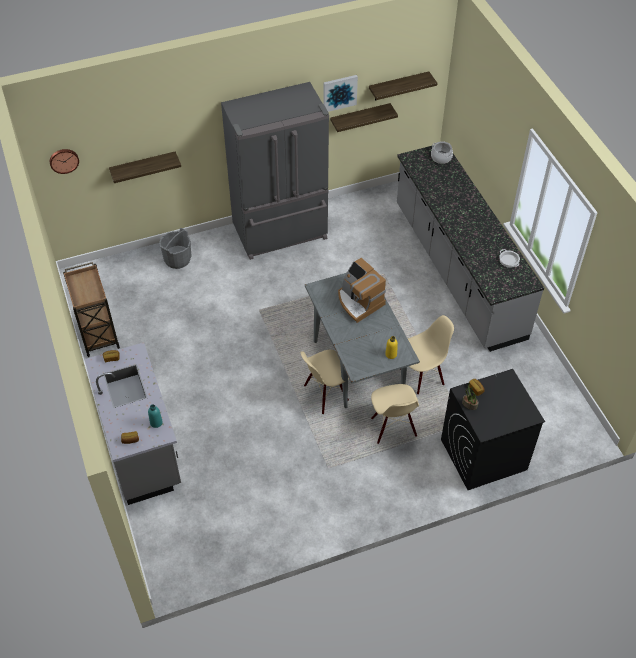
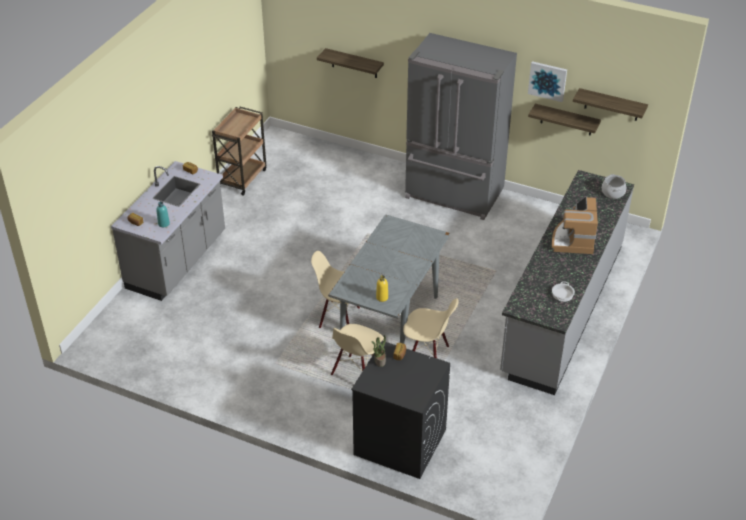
camera: 45 degrees right, 10 degrees down
(64, 160) = (290, 22): wall clock -> none
(177, 259) = (355, 166): grey bucket -> none
(359, 302) = (408, 250): coffee machine -> coffee machine (573, 239)

